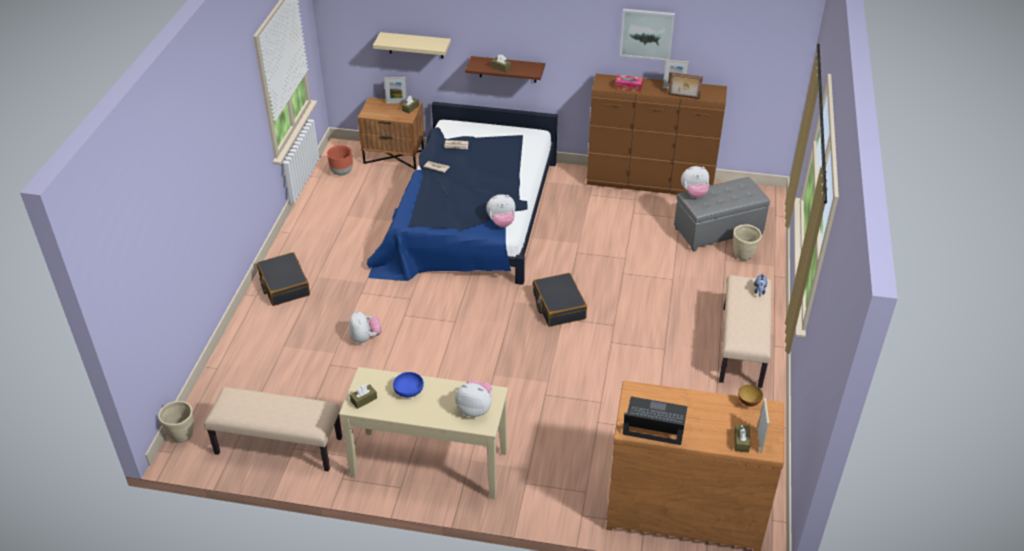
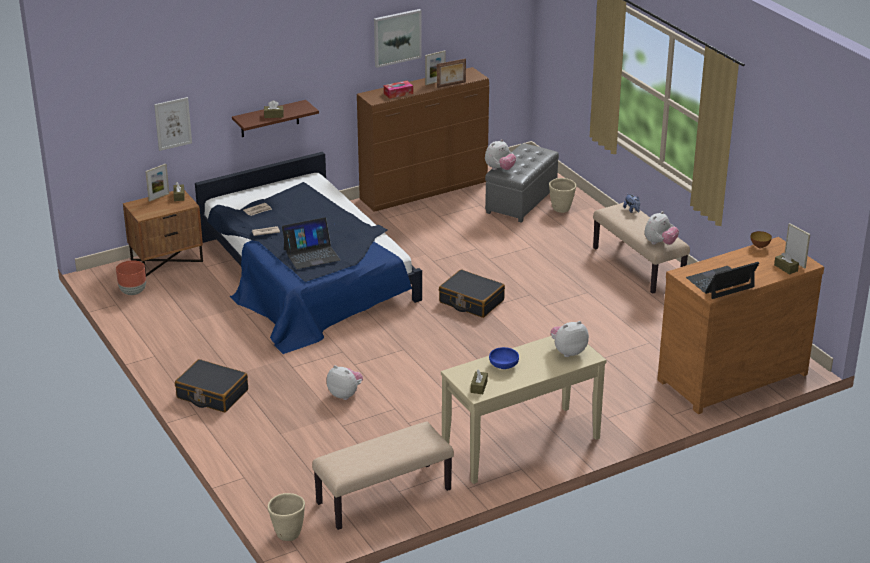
camera: 40 degrees left, 10 degrees down
(415, 45) = (173, 123): beige shelf -> picture
(442, 204) = (311, 254): none -> laptop
(501, 222) = (379, 248): plush toy -> plush toy (659, 243)

